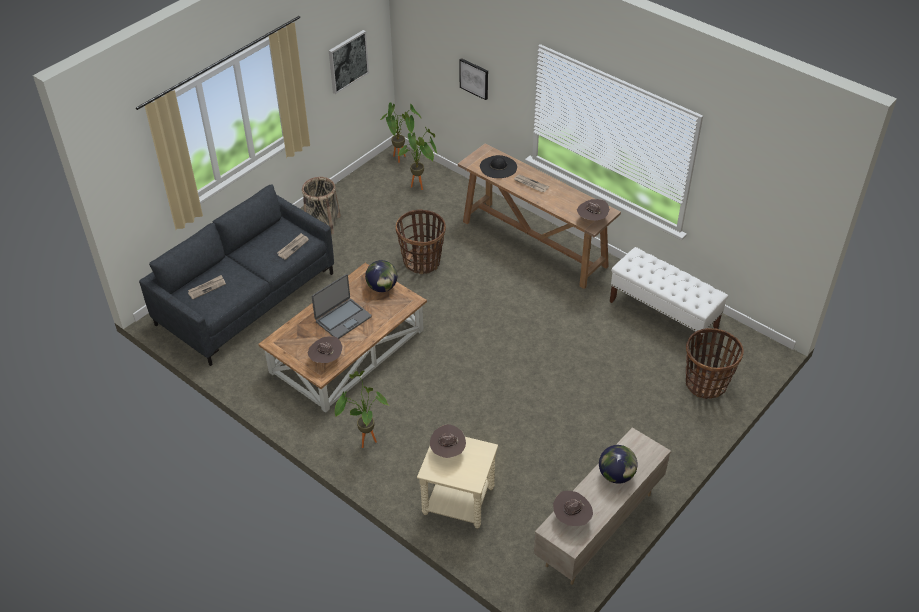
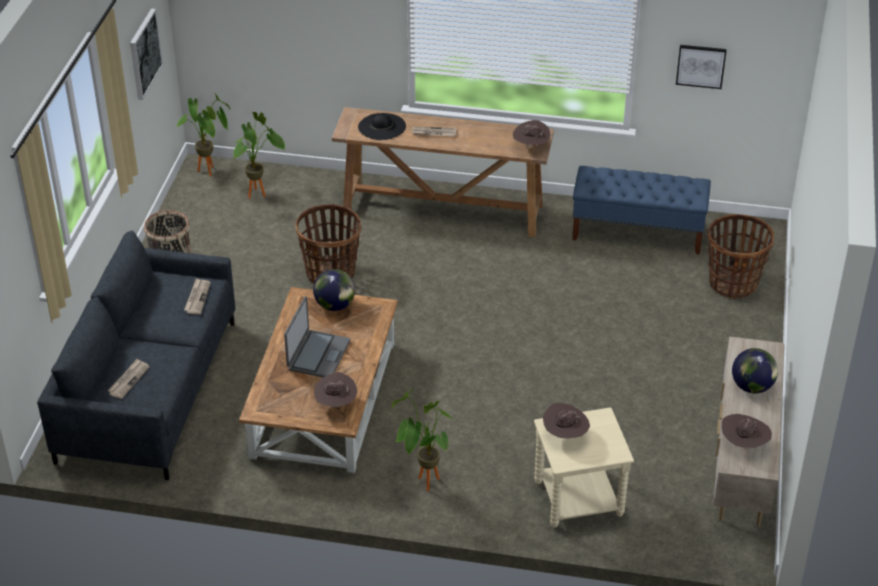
camera: 30 degrees left, 5 degrees down
(474, 78) = (311, 30): picture -> picture (701, 66)
(663, 315) = (638, 232): white bench -> blue bench

